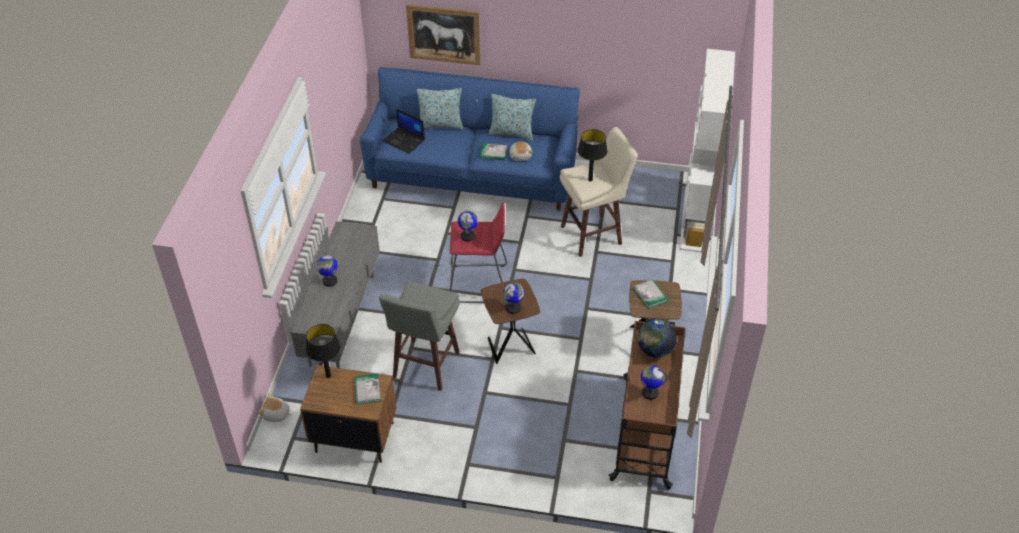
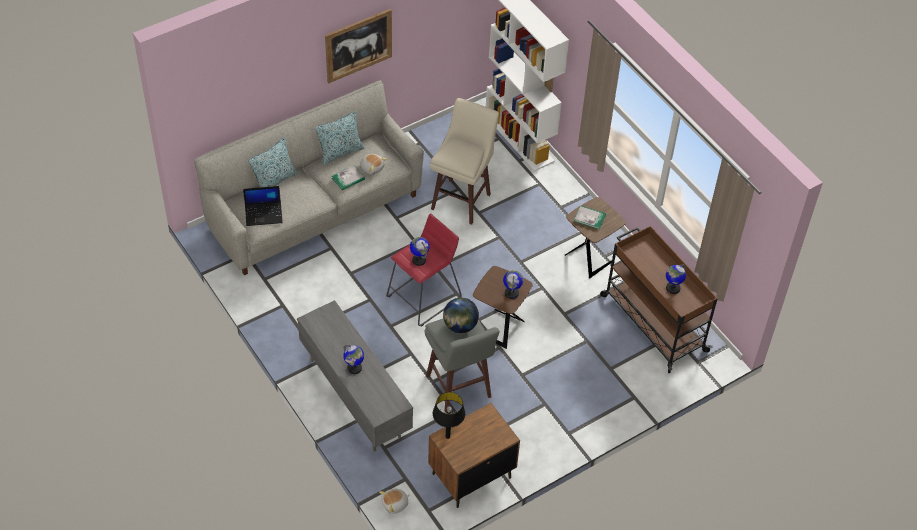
camera: 45 degrees left, 5 degrees up
(367, 390) = (487, 425): book -> none
(444, 34) = (252, 96): picture -> picture (358, 45)
(472, 176) = (314, 211): blue sofa -> grey sofa
(590, 179) = (463, 154): black table lamp -> none
(654, 350) = (644, 256): globe -> globe (460, 326)

